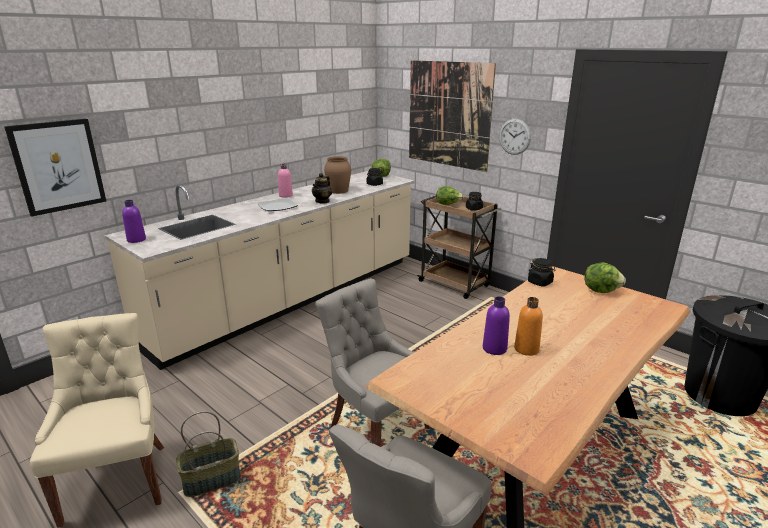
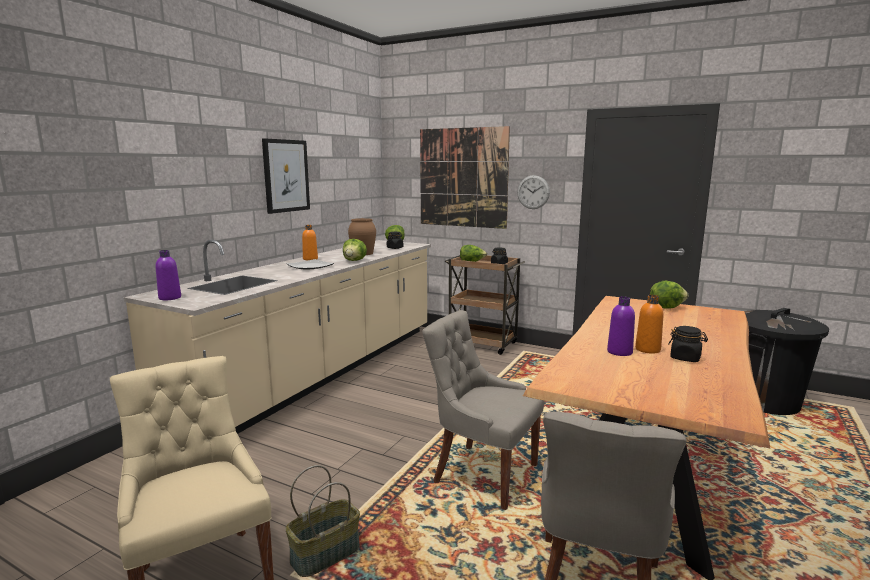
camera: 15 degrees left, 10 degrees down
(58, 166) = (77, 211): picture -> picture (286, 176)
(285, 195) = (310, 259): pink bottle -> orange bottle
(322, 201) = (354, 261): teapot -> lettuce
(540, 282) = (610, 306): black jar -> black jar (685, 358)

